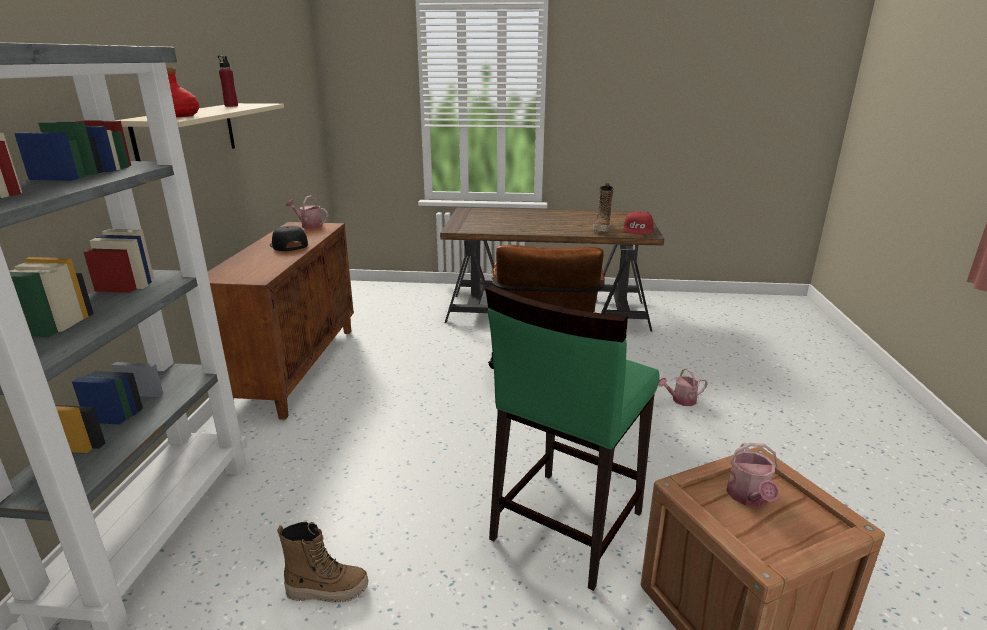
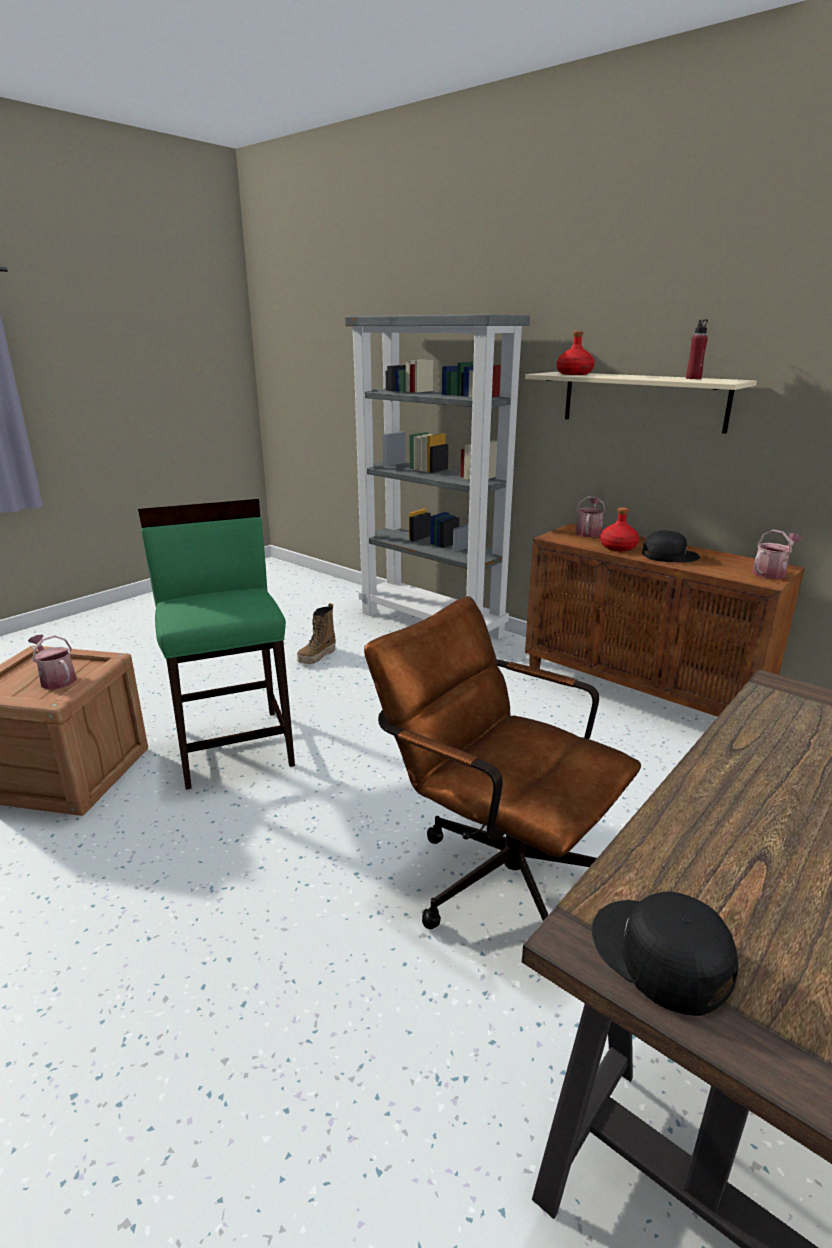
camera: 125 degrees right, 0 degrees up
(277, 258) = (617, 547): none -> red bottle
(602, 229) = (699, 875): boot -> none
(638, 229) = (660, 956): red cap -> black cap
(681, 400) = (260, 970): watering can -> watering can (589, 532)

